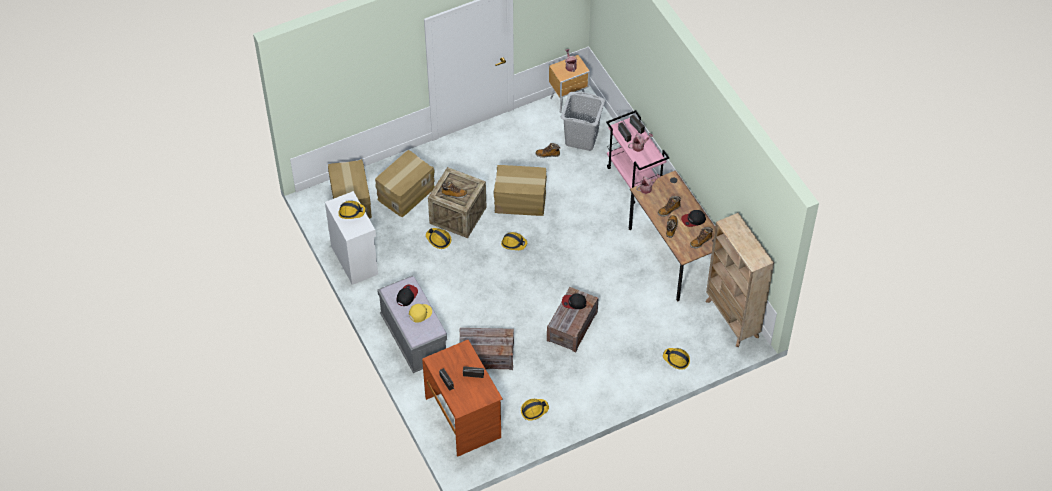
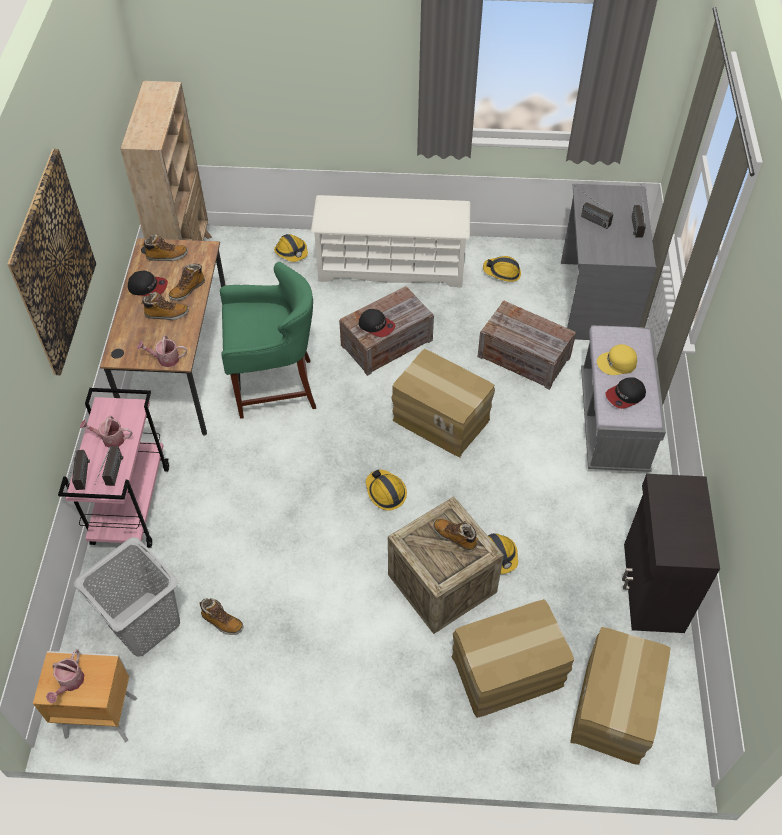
camera: 150 degrees left, 0 degrees up
(351, 212) = (676, 524): hard hat -> none
(355, 259) = (651, 588): white cabinet -> black cabinet
(464, 417) = (595, 300): brown desk -> grey desk
(520, 201) = (328, 558): cardboard box -> cardboard box (441, 419)
(606, 380) = (391, 266): none -> white shoe rack
(615, 270) = (274, 386): none -> green stool
(684, 114) = (53, 263): none -> picture

